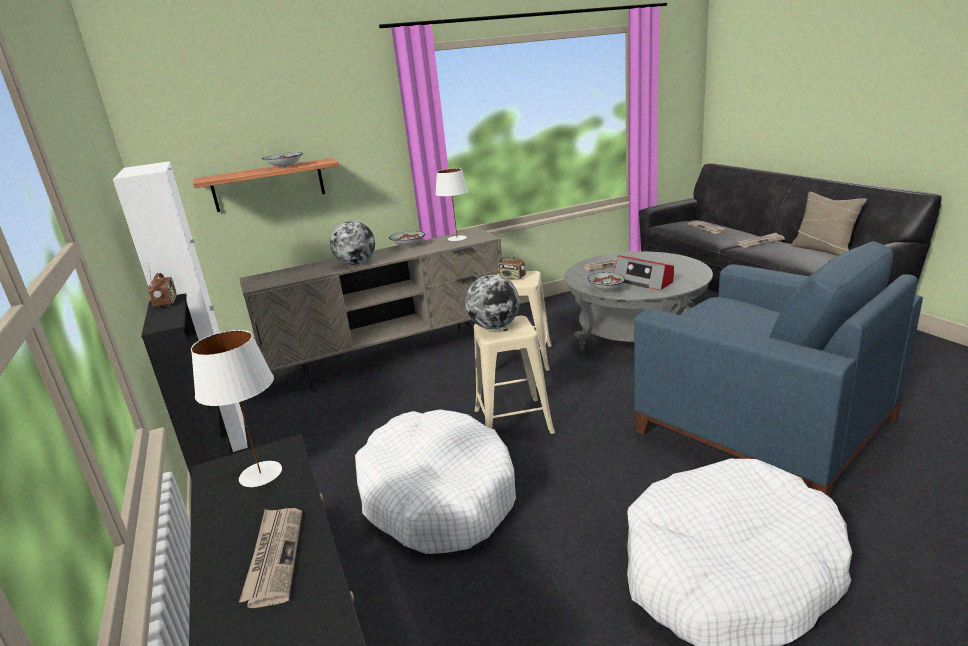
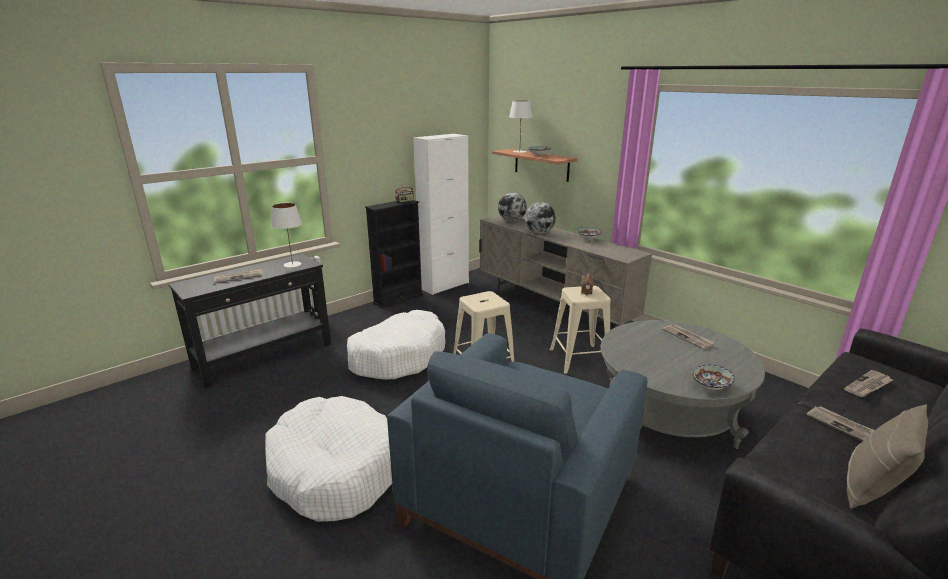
camera: 70 degrees right, 0 degrees up
(456, 238) = (616, 249): white table lamp -> white table lamp (519, 151)
(494, 327) = (484, 297): globe -> globe (511, 221)
(606, 289) = (620, 341): bowl -> bowl (711, 386)
(643, 281) = (654, 358): radio -> none

